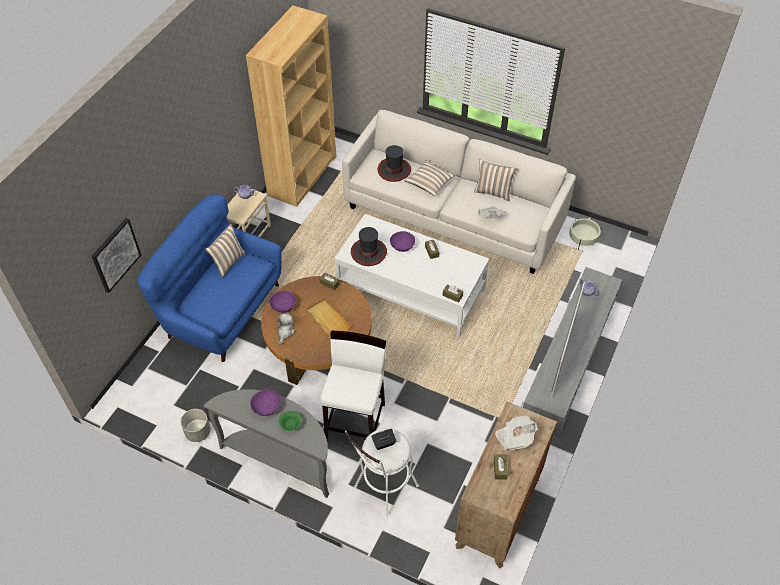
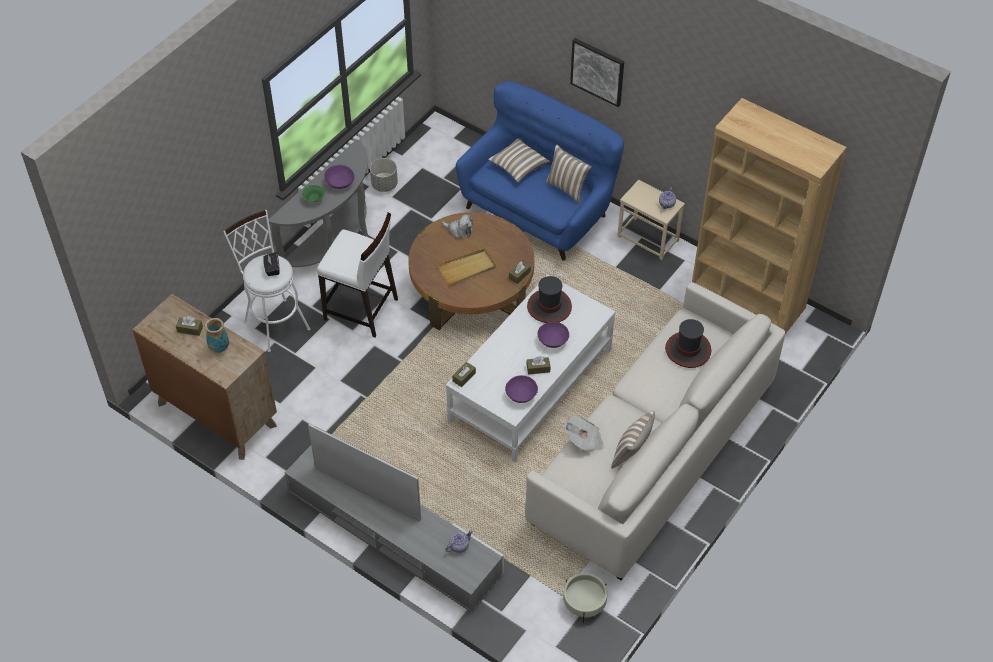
camera: 100 degrees right, 0 degrees up
(115, 254) = (509, 41): picture -> picture (597, 71)
(284, 306) = (495, 232): purple bowl -> purple bowl (521, 395)
(429, 183) = (658, 385): pillow -> pillow (518, 166)
(514, 438) = (219, 348): newspaper -> vase

